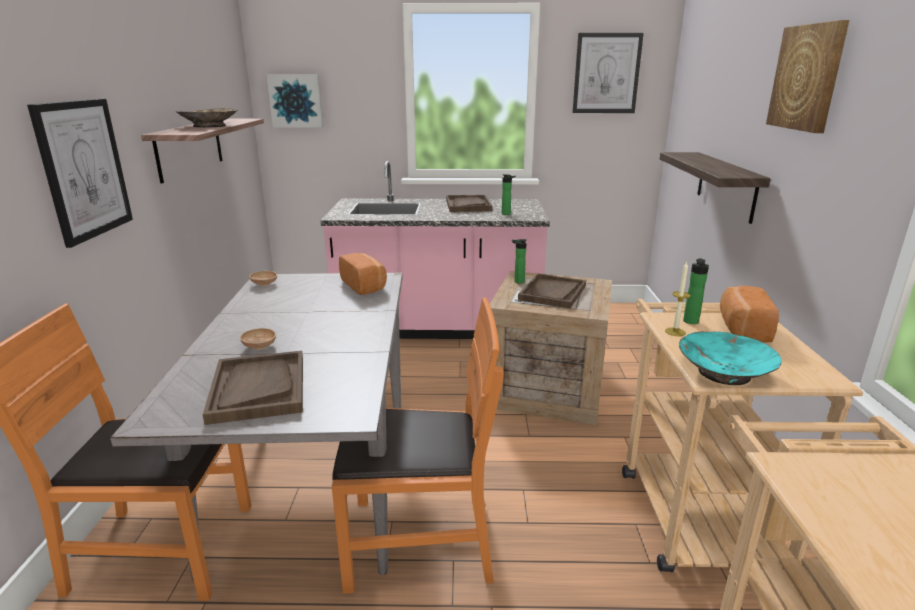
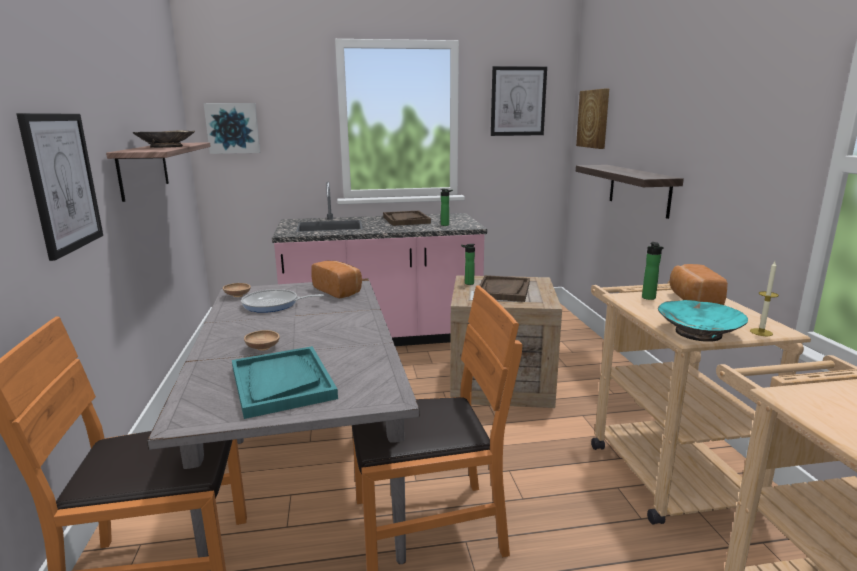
camera: 10 degrees left, 5 degrees down
(258, 388) = (282, 383): brown tray -> turquoise tray
(293, 297) = (273, 304): none -> frying pan
(675, 332) = (640, 306): candle -> candle (761, 332)
(807, 77) = (710, 93): picture -> picture (594, 119)

